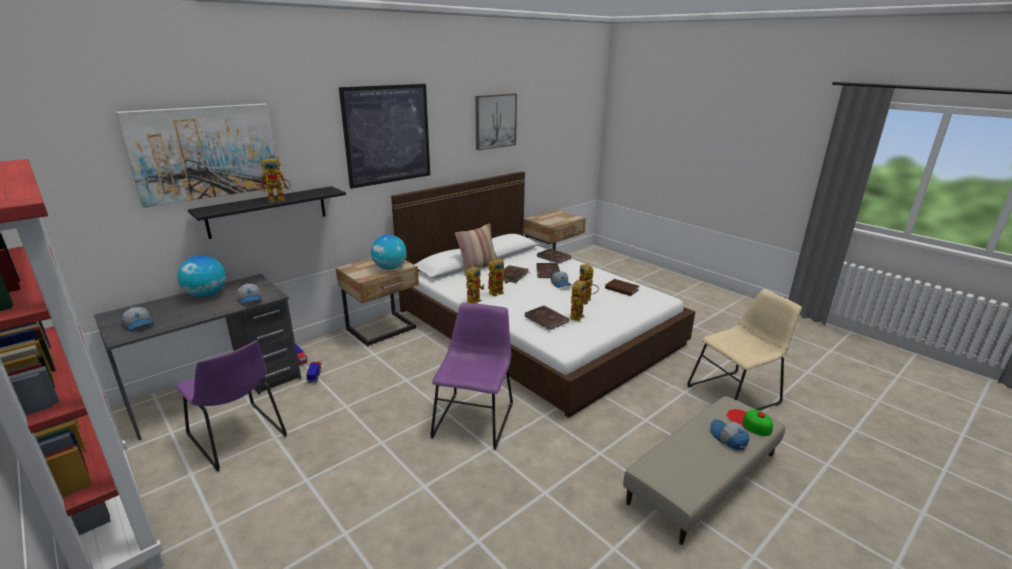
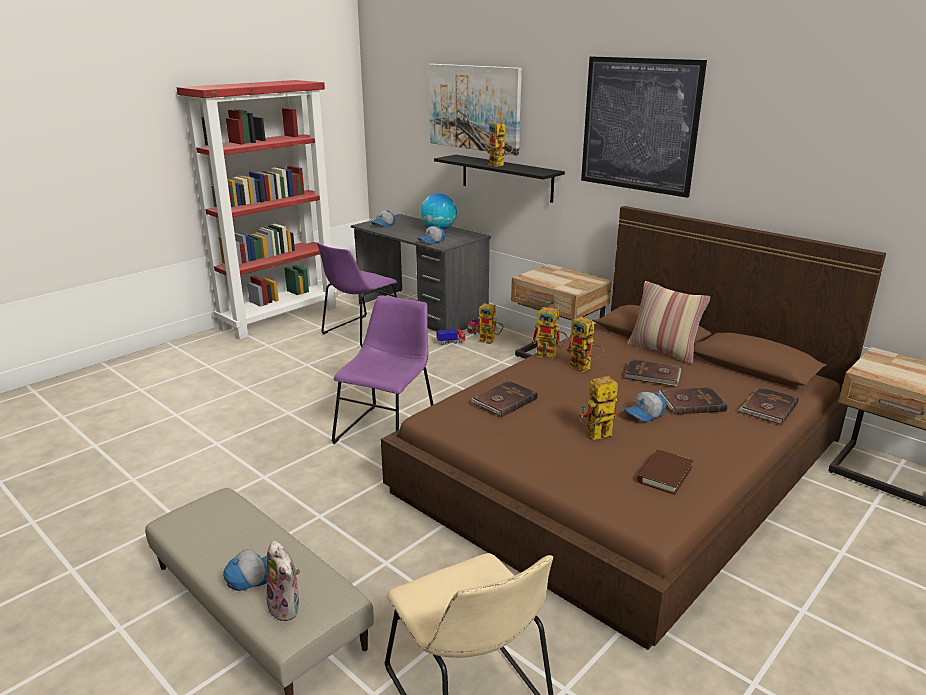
camera: 85 degrees right, 0 degrees up
(390, 268) = (561, 284): globe -> none
(475, 418) = (388, 429): purple chair -> purple chair turned 75 degrees counterclockwise
(495, 121) = (841, 141): picture -> none
(536, 326) = (626, 464): white bed -> brown bed
(577, 315) = (528, 425): toy robot -> toy robot (490, 341)
(749, 422) = (287, 607): cap -> plush toy

